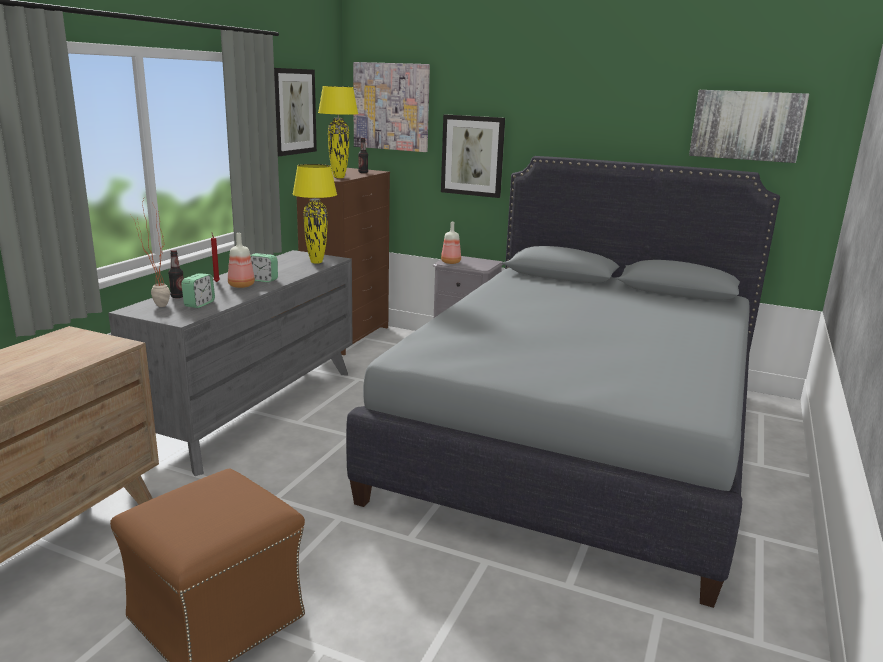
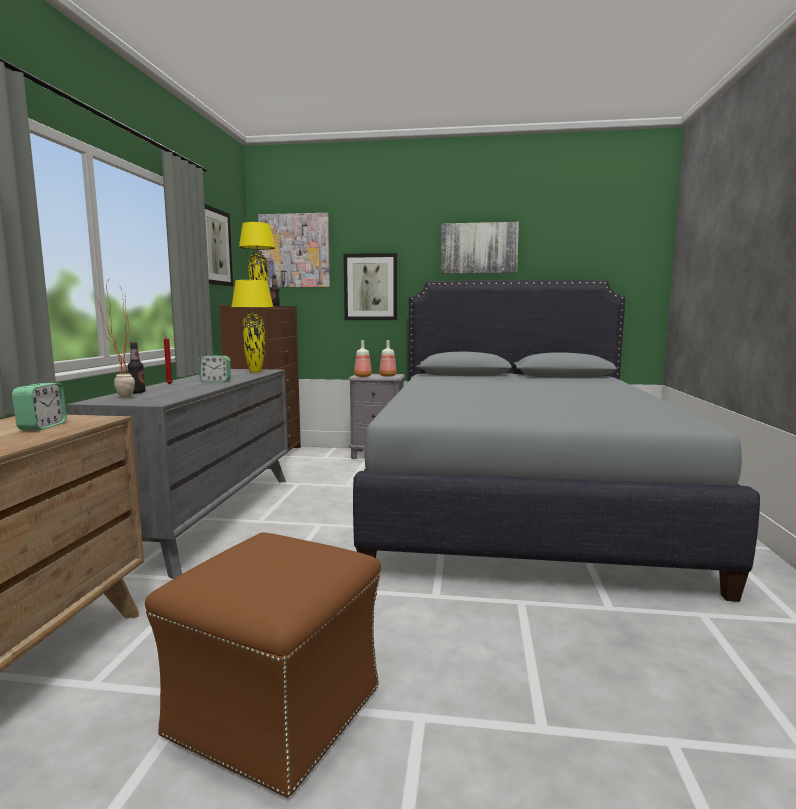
camera: 15 degrees left, 10 degrees down
(199, 304) = (166, 394): alarm clock -> alarm clock (42, 426)
(240, 286) = (197, 384): bottle -> bottle (387, 376)
(746, 125) = (591, 246): picture -> picture (479, 248)

